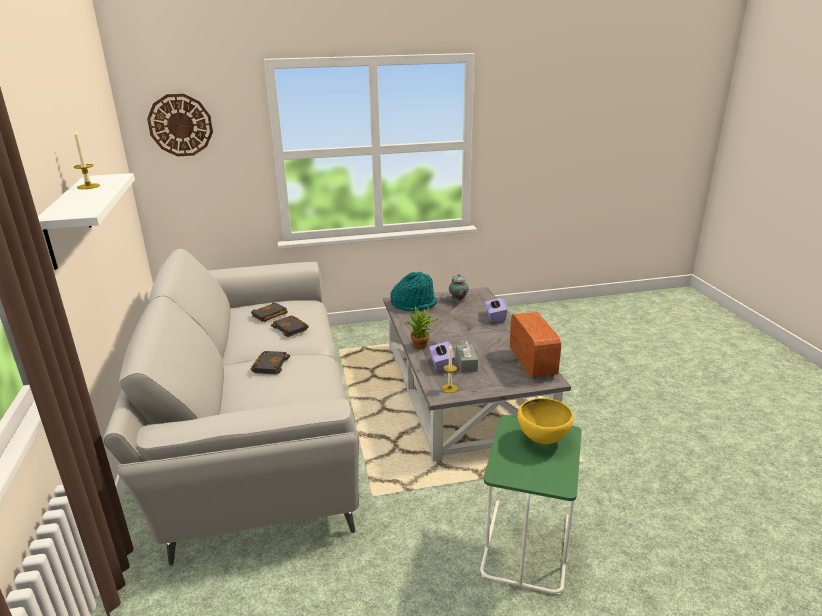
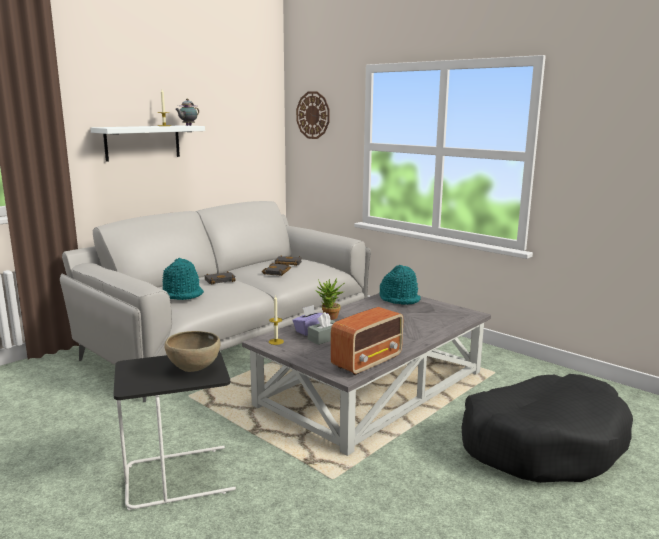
camera: 55 degrees right, 10 degrees down
(287, 399) = (182, 294): none -> turquoise hat
(458, 300) = (439, 310): teapot -> teapot (187, 125)
(495, 317) = (431, 330): purple tissue box -> none
(525, 544) = (180, 476): green side table -> black side table
(543, 439) = (194, 370): yellow bowl -> brown bowl
(595, 361) = (542, 443): none -> black dog bed

